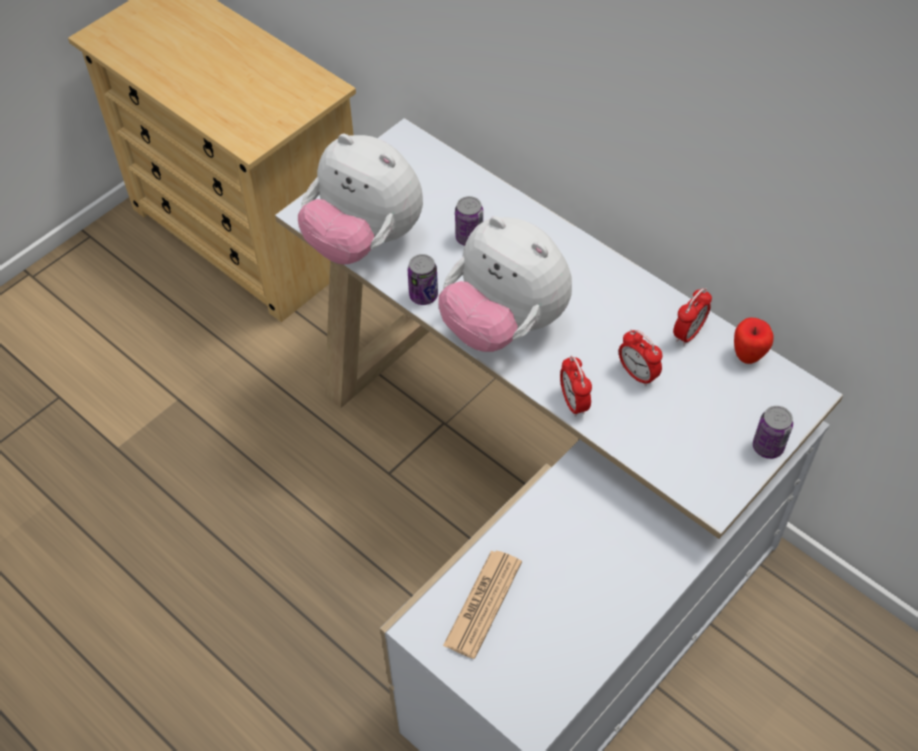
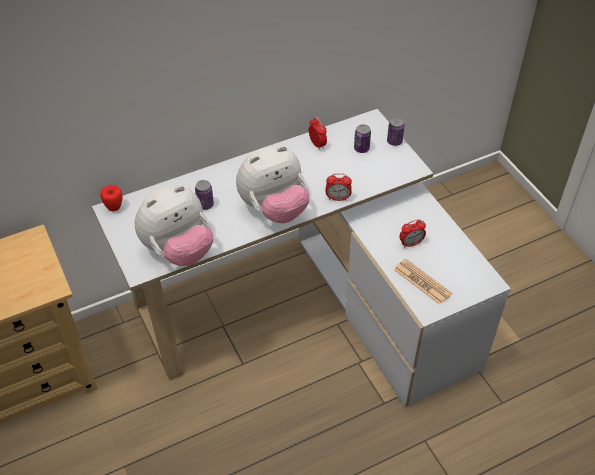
camera: 70 degrees left, 5 degrees down
(423, 295) = (235, 235): can -> can (361, 148)
(637, 374) = (332, 170): alarm clock -> alarm clock (411, 243)
(748, 356) = (341, 129): apple -> apple (114, 207)

